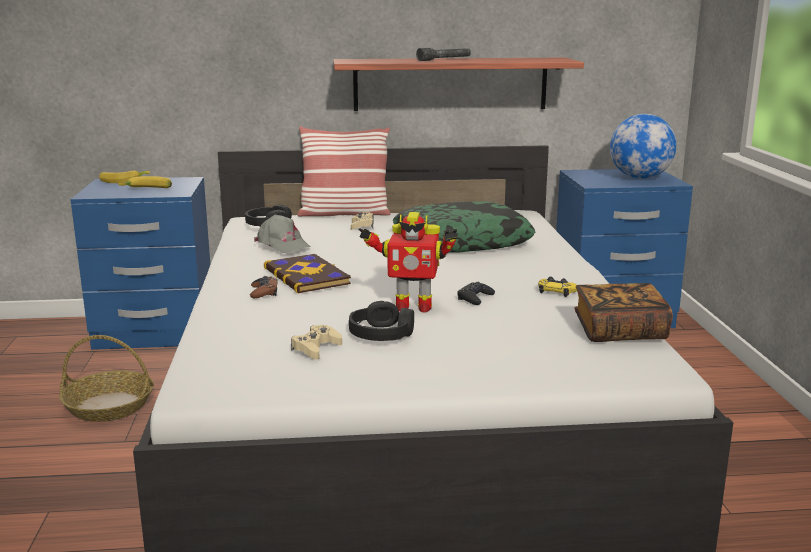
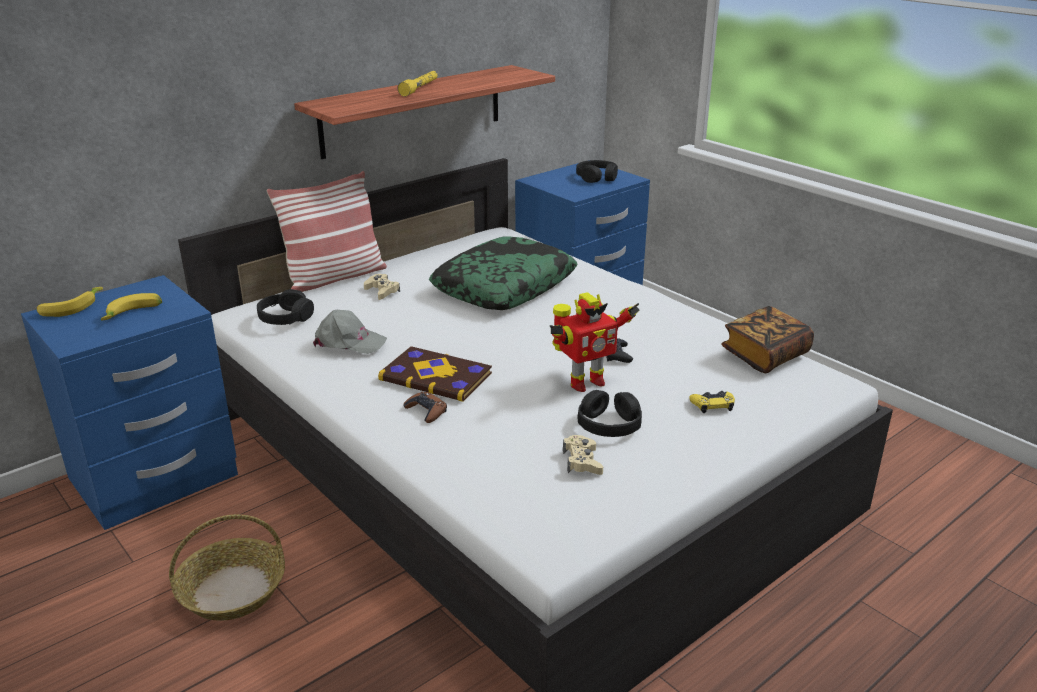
camera: 35 degrees left, 10 degrees up
(444, 59) = (419, 88): grey flashlight -> yellow flashlight
(556, 291) = (663, 325): yellow game controller -> yellow game controller (712, 405)
(639, 178) = (597, 177): globe -> black headphones

